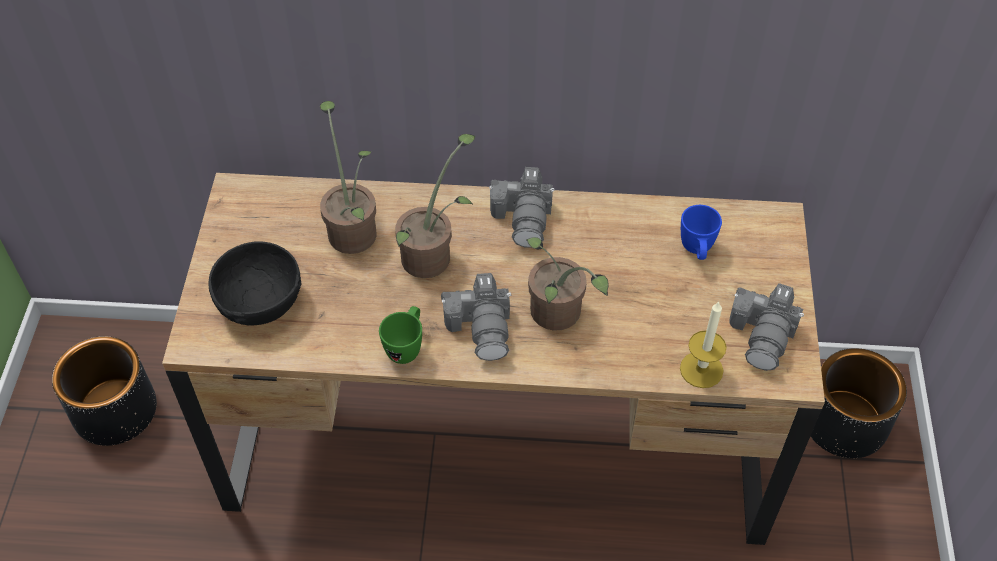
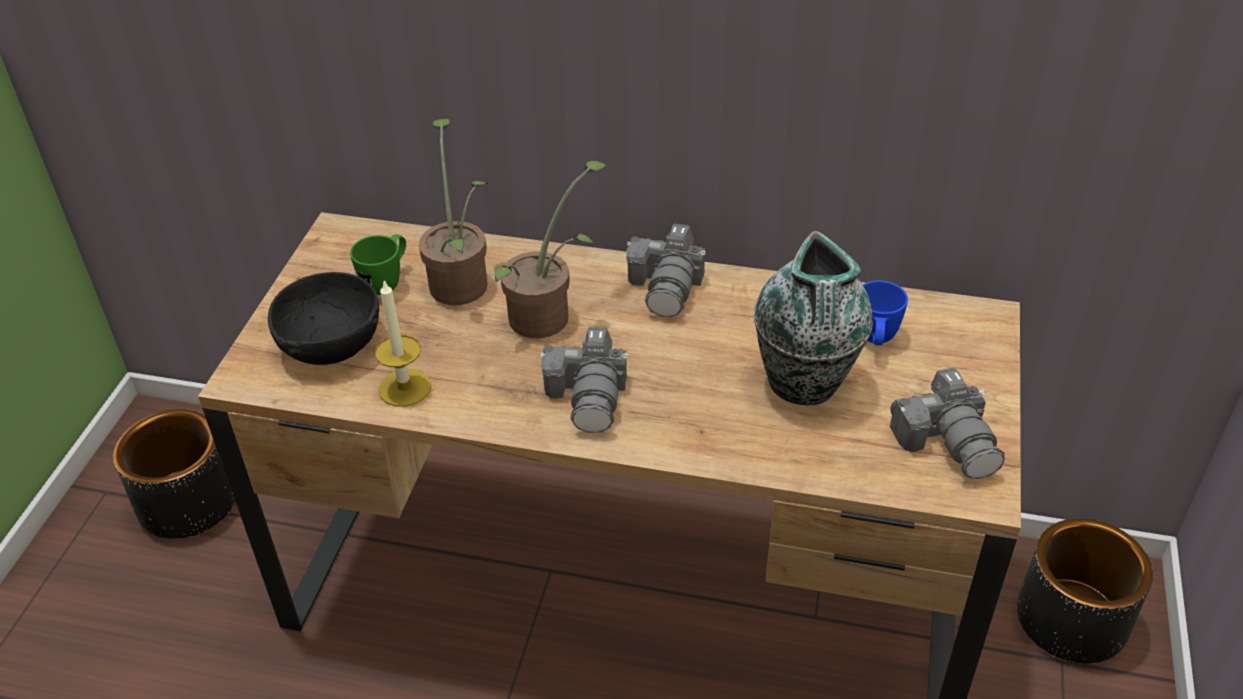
camera: 10 degrees right, 10 degrees down
(406, 347) = (491, 408): green mug -> green mug (387, 282)
(557, 316) = (686, 394): potted plant -> none
(648, 296) = (804, 384): none -> vase
(701, 369) = (860, 472): candle -> candle (405, 388)
(763, 335) = (948, 441): camera -> camera turned 45 degrees counterclockwise

